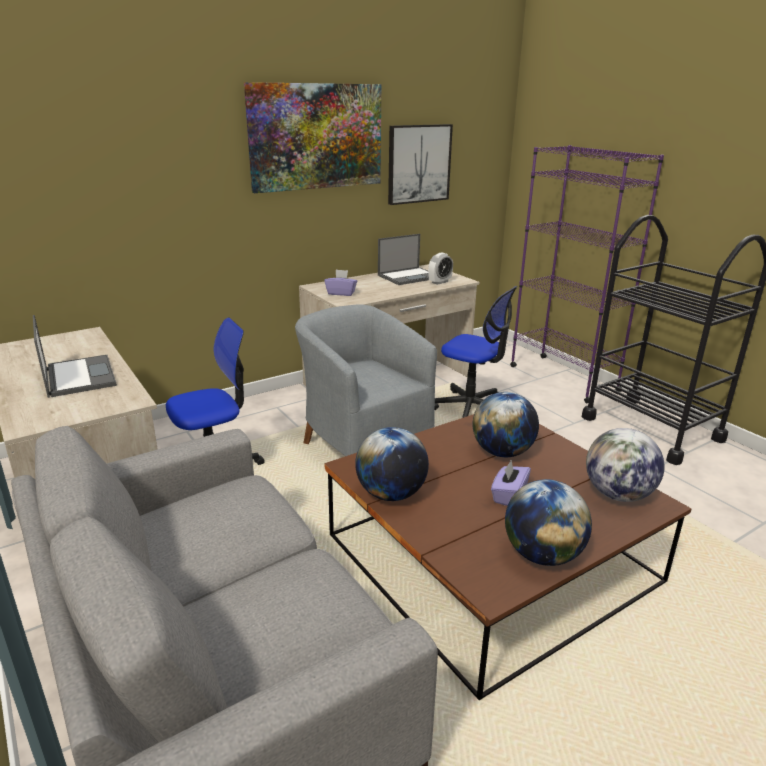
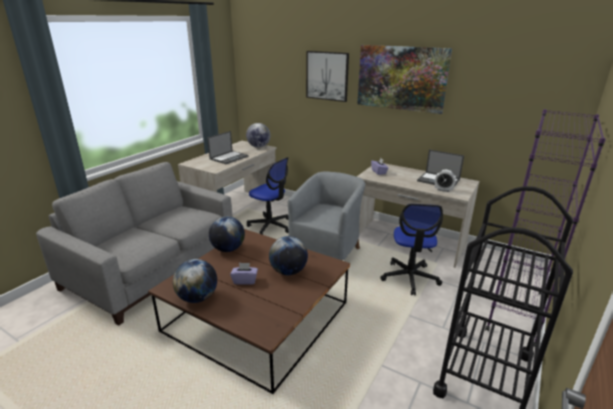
camera: 65 degrees right, 0 degrees up
(418, 164) = (481, 106): picture -> picture (327, 76)
(618, 495) = (268, 318): globe -> globe (258, 147)

